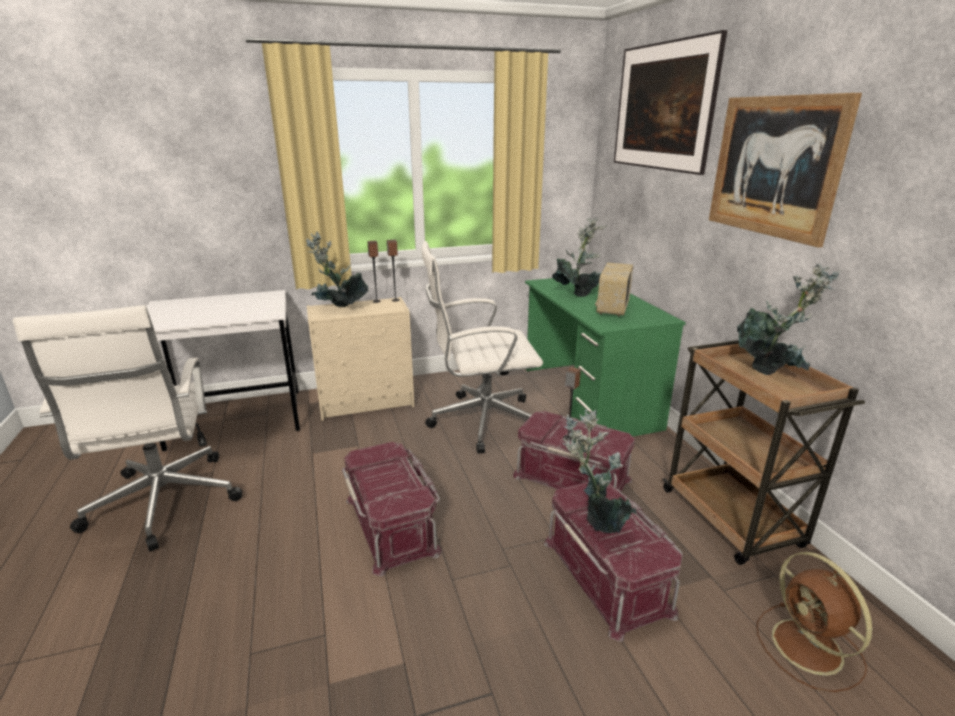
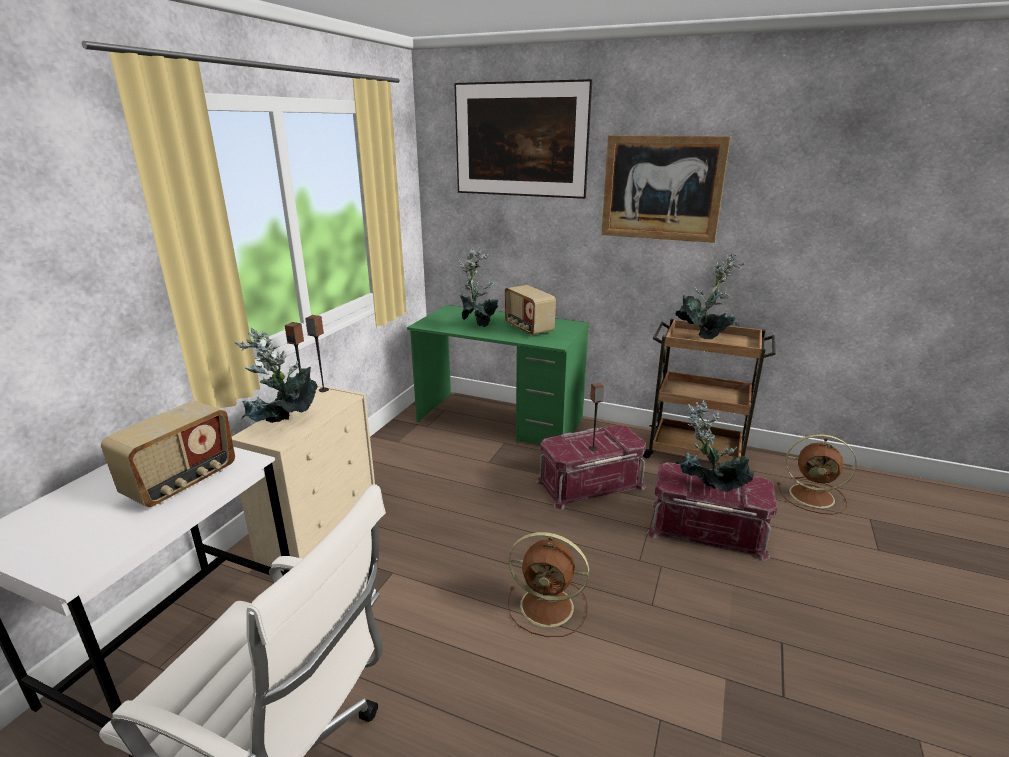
camera: 50 degrees left, 0 degrees up
(237, 311) = (182, 482): none -> radio
(392, 524) = (549, 606): red storage box -> brown fan
(481, 421) = (458, 482): white office chair -> none

